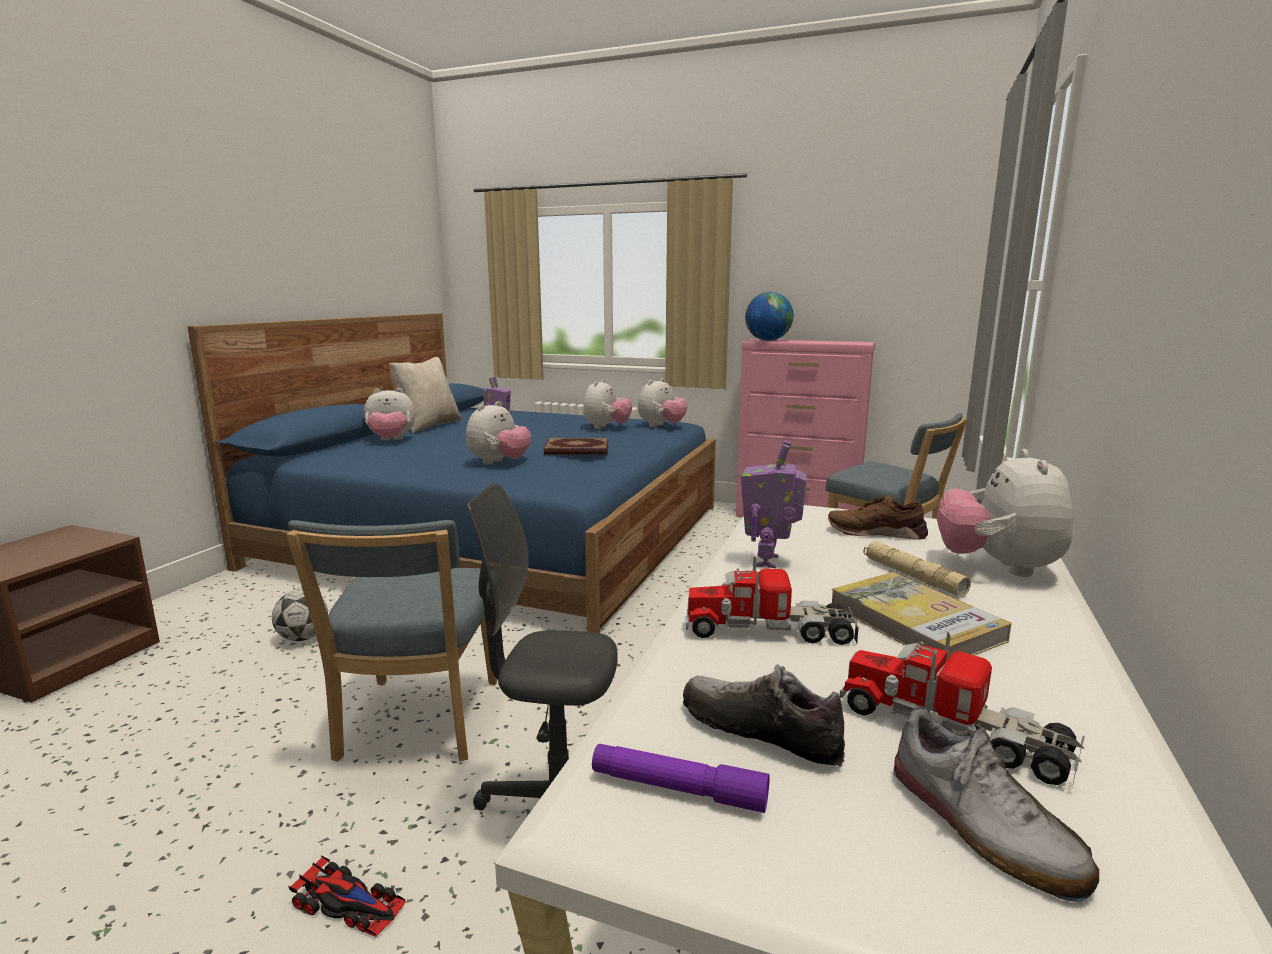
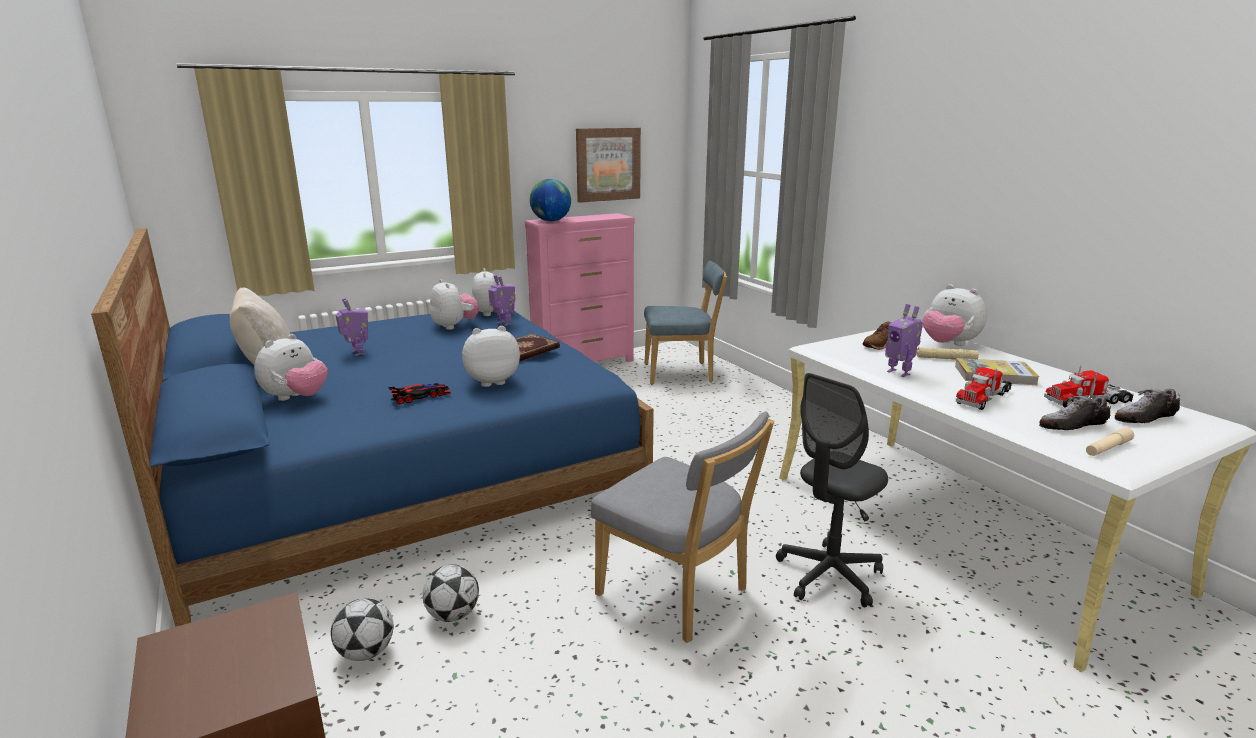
camera: 50 degrees left, 5 degrees up
(235, 629) = (366, 652): none -> football
(349, 904) = (849, 671): toy car -> toy car (420, 396)
(417, 724) = (678, 595): blue chair -> grey chair
(499, 463) = (491, 381): plush toy -> plush toy turned 90 degrees counterclockwise
(640, 433) = (503, 324): none -> toy robot
(678, 789) = (1107, 448): purple flashlight -> beige flashlight
(868, 280) = (607, 164): none -> picture
(982, 825) = (1144, 418): shoe -> shoe turned 150 degrees clockwise

